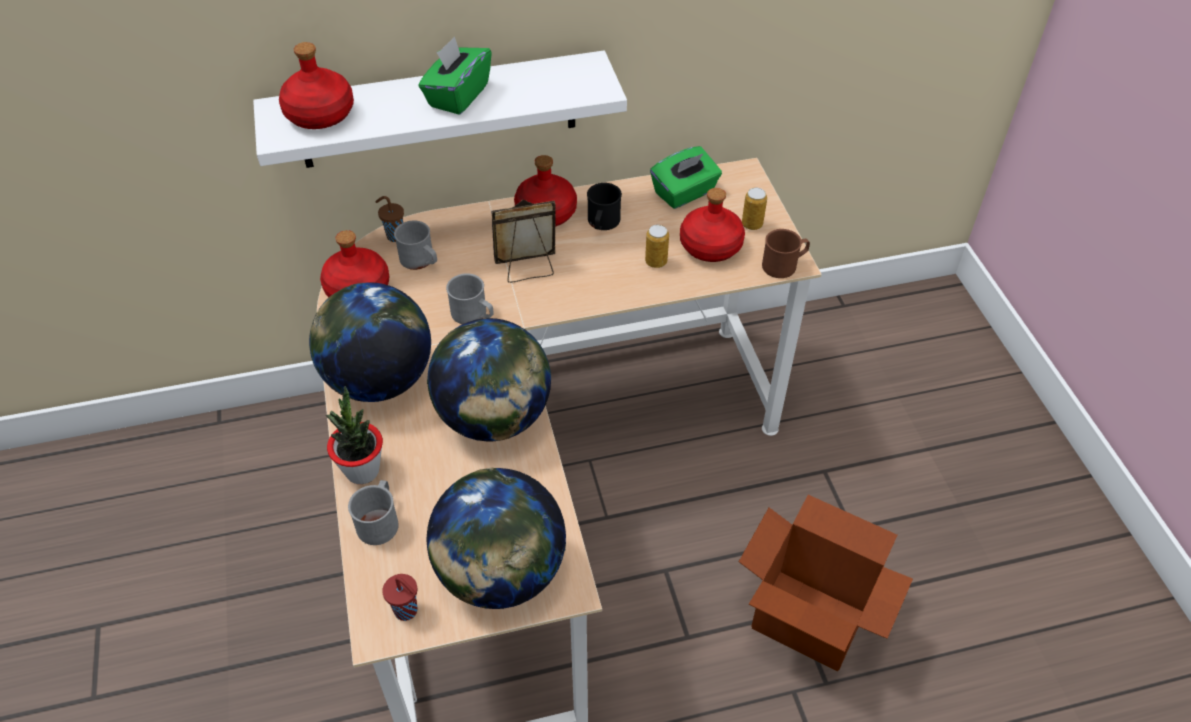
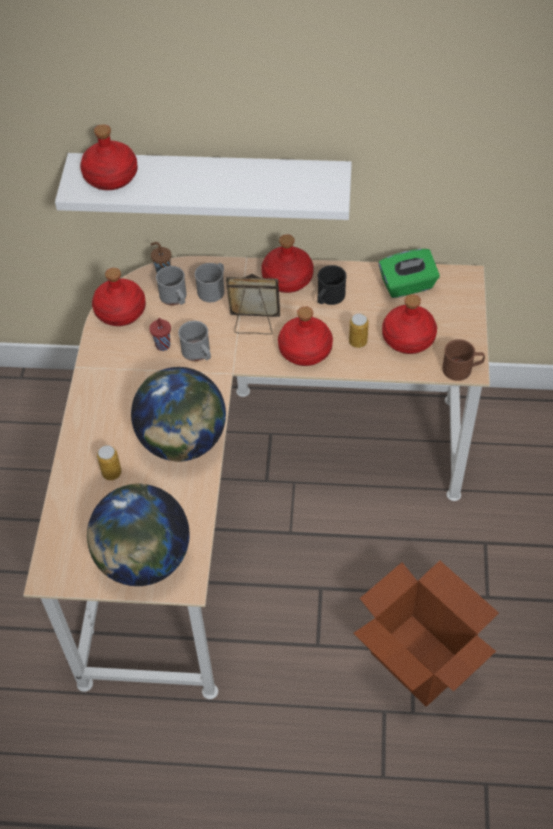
camera: 20 degrees right, 5 degrees up
(362, 470) = (75, 457): potted plant -> none
(380, 380) = (111, 390): globe -> none
(380, 521) = (75, 498): grey mug -> grey mug (213, 289)
(407, 611) = (71, 568): red cup -> red cup (163, 346)
(458, 96) = (219, 181): green tissue box -> none
(598, 283) = (304, 350): none -> red bottle
(752, 224) = (451, 326): can -> can (111, 473)

